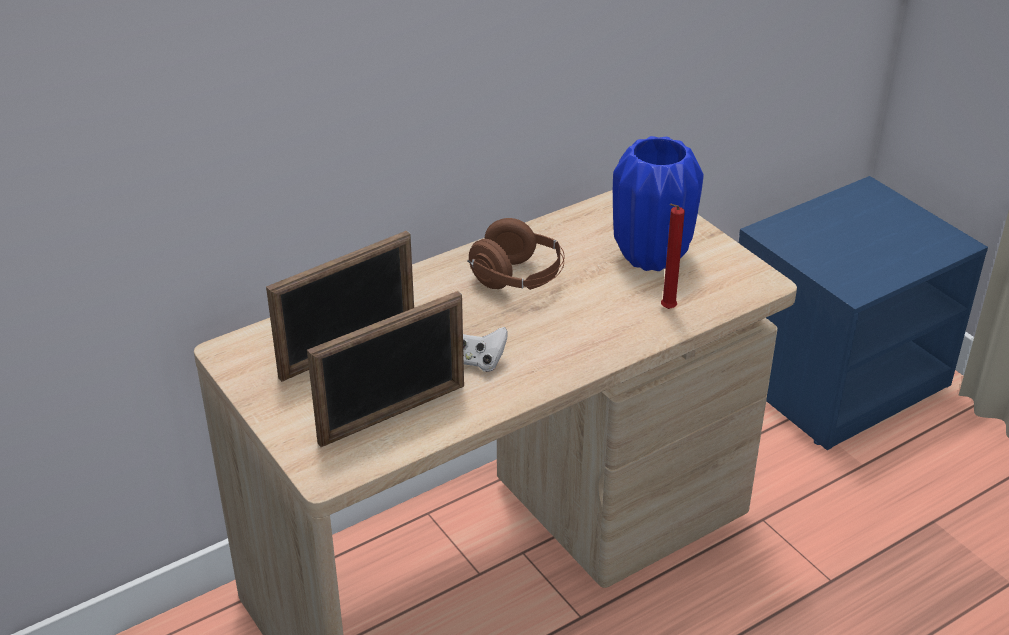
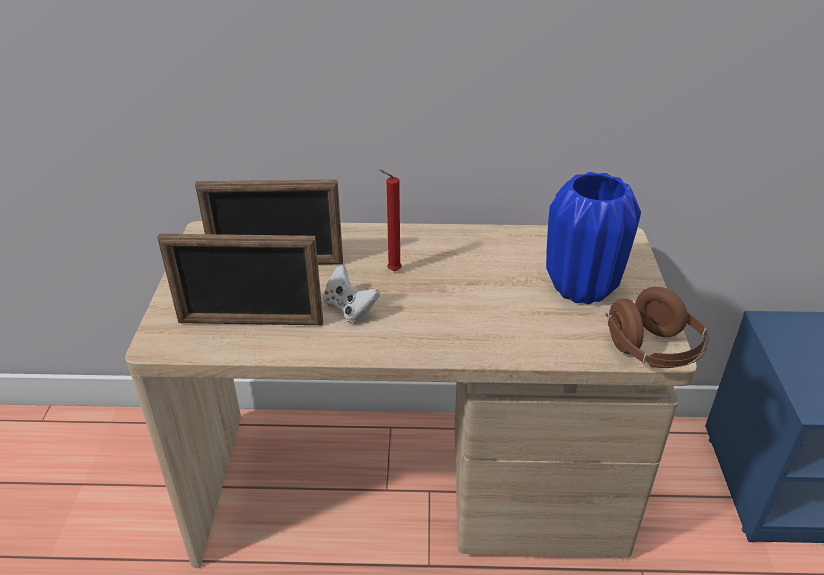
camera: 35 degrees right, 0 degrees up
(518, 279) = (452, 263): brown headphones -> brown headphones (652, 351)
(666, 310) = (548, 337): red candle -> red candle (392, 271)

